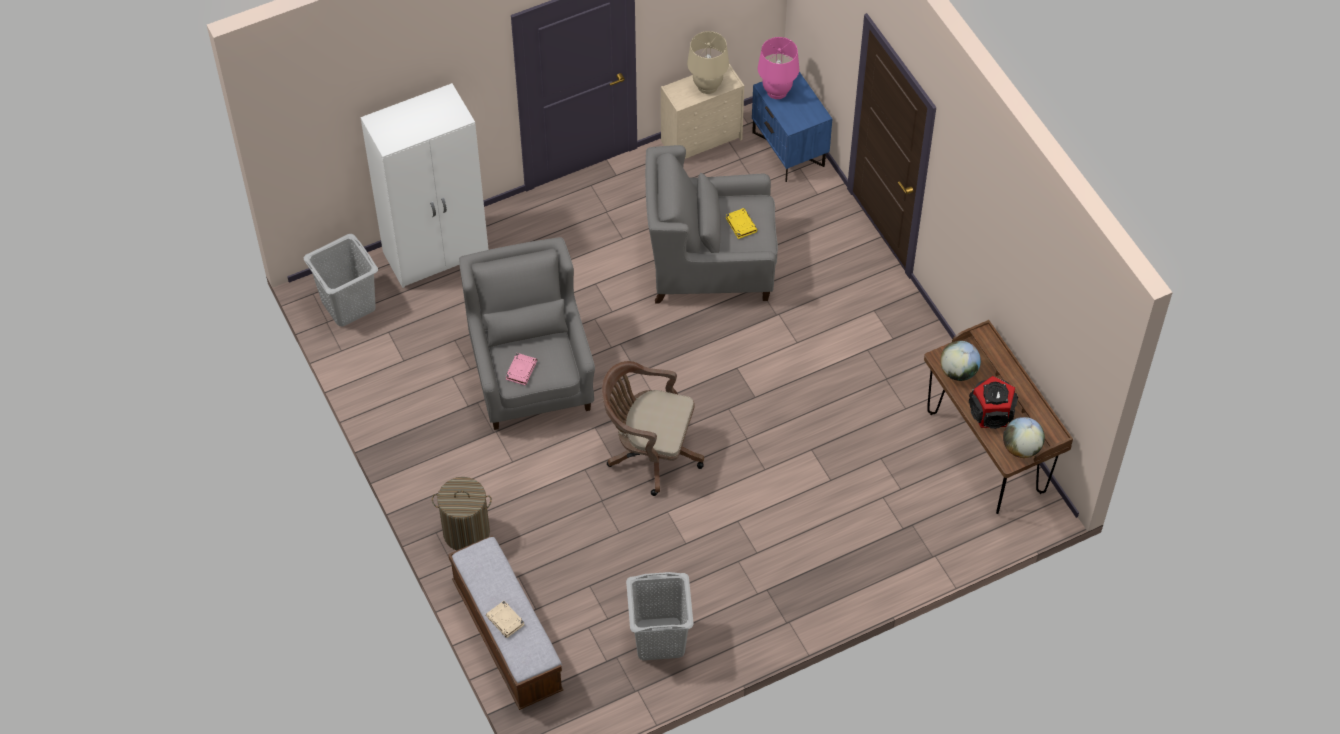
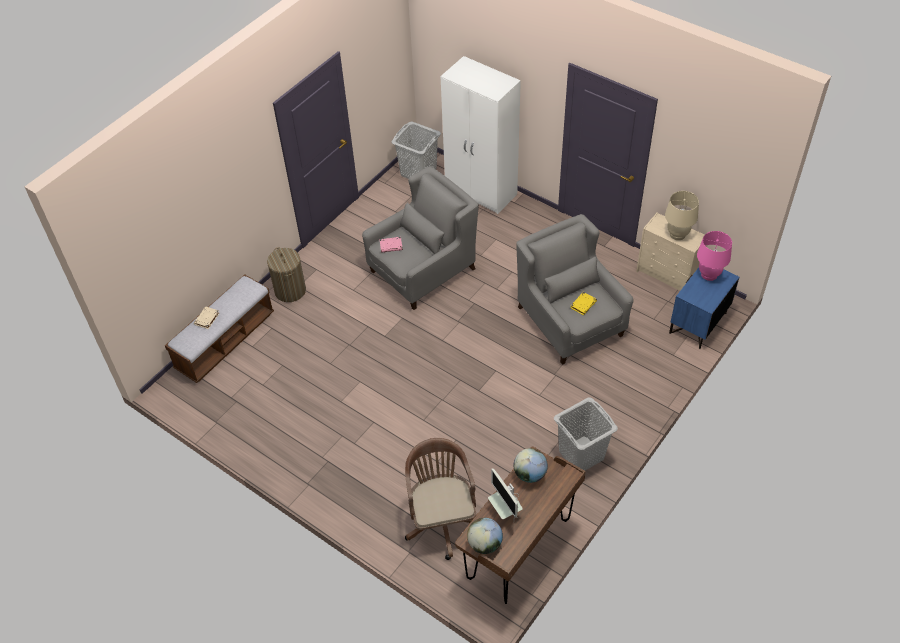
camera: 65 degrees right, 5 degrees down
(650, 452) = (400, 353): brown office chair -> brown office chair (442, 519)
(659, 639) = (260, 418): grey laundry basket -> grey laundry basket (581, 454)
(991, 412) = (506, 511): speaker -> monitor

